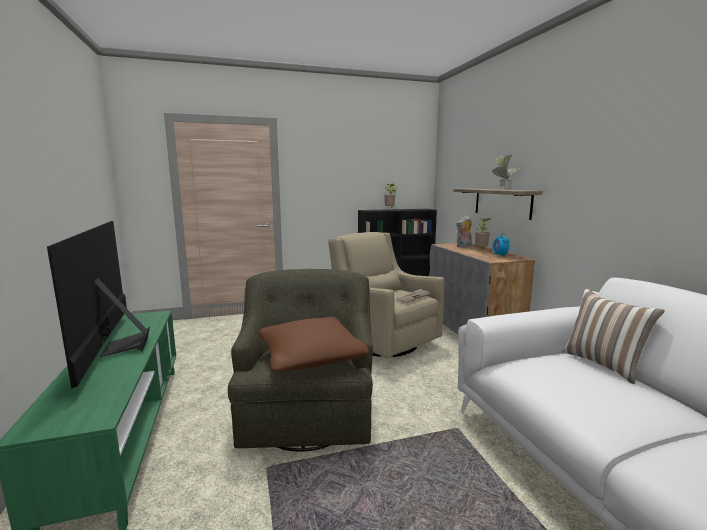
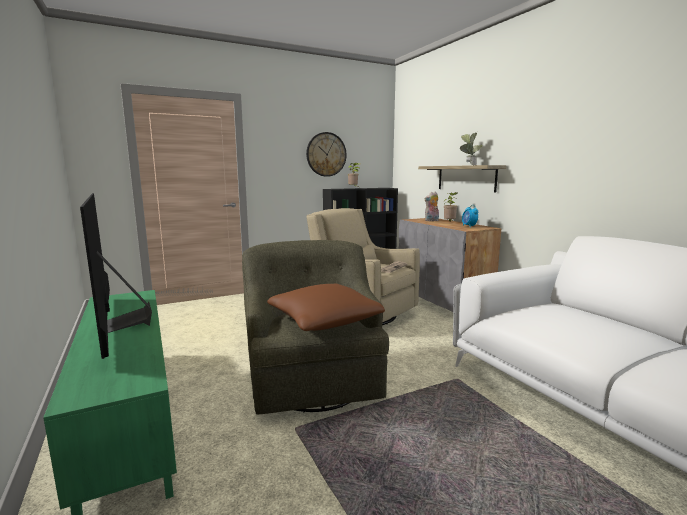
camera: 10 degrees left, 0 degrees up
(362, 175) = (326, 154): none -> wall clock
(604, 364) = (580, 309): pillow -> none

